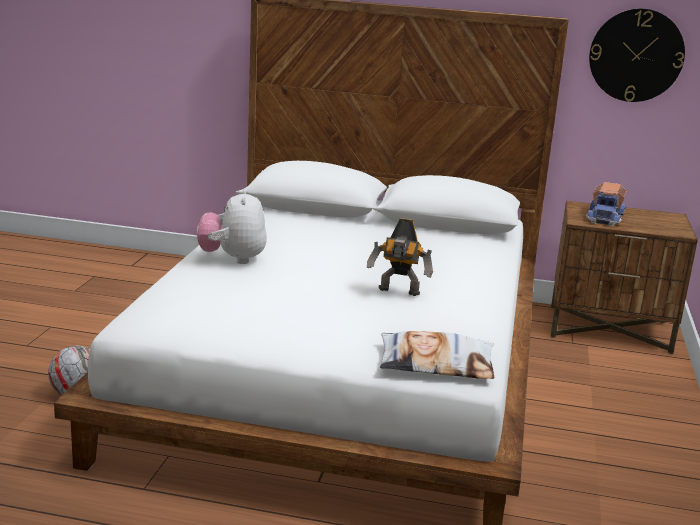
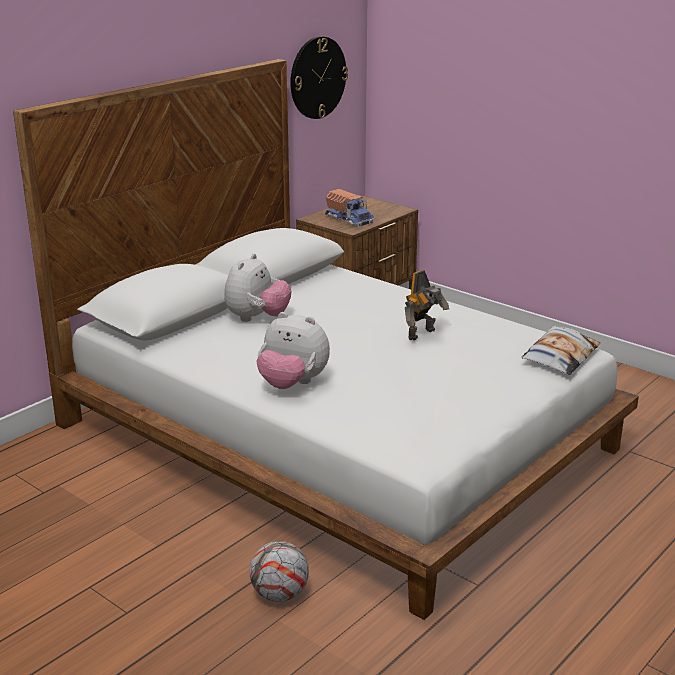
camera: 60 degrees left, 5 degrees up
(349, 230) = (257, 318): none -> plush toy

